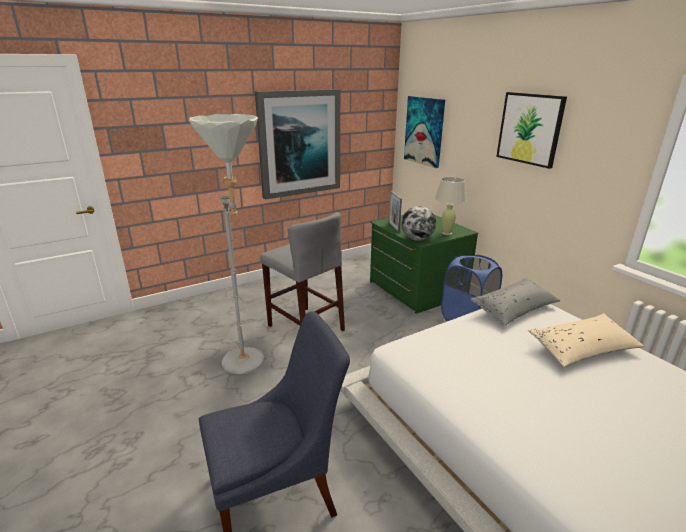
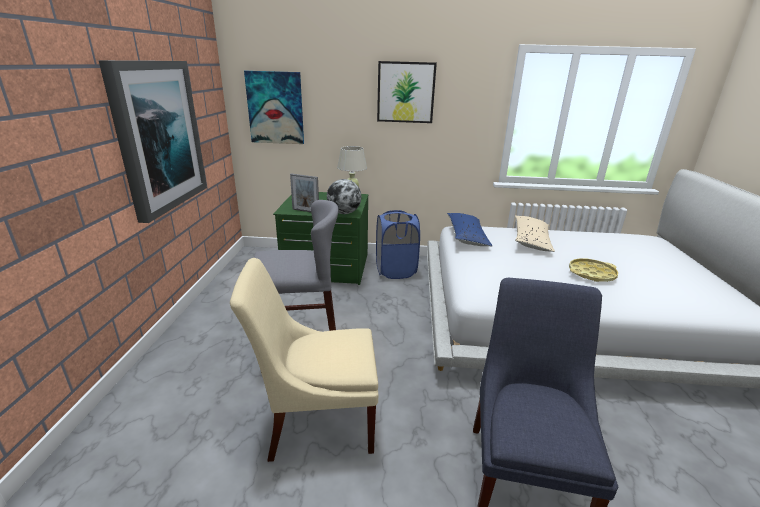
camera: 55 degrees left, 0 degrees up
(248, 366) = (316, 420): grey floor lamp -> beige chair
(514, 309) = (467, 236): grey pillow -> blue pillow
(564, 412) = (591, 274): none -> yellow tray

